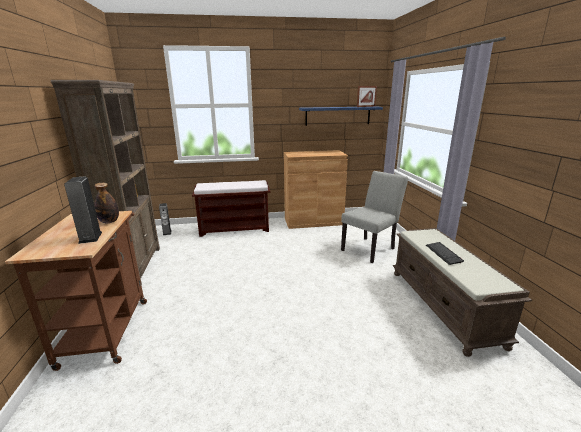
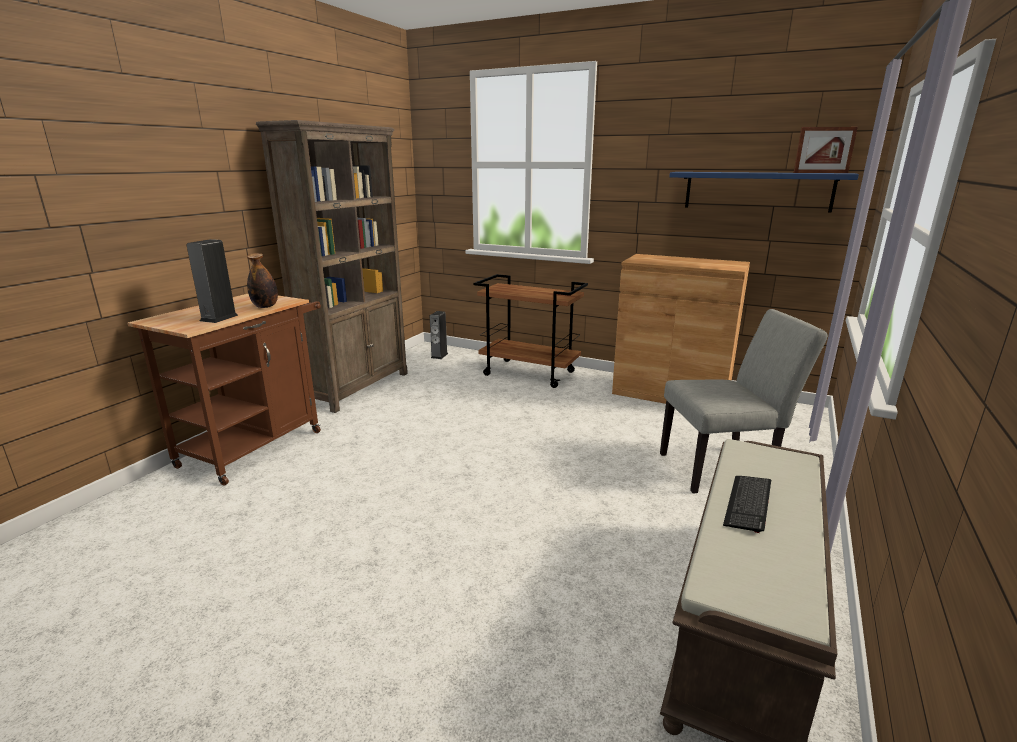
camera: 35 degrees right, 0 degrees up
(235, 229) = (530, 373): brown bench -> brown cart

